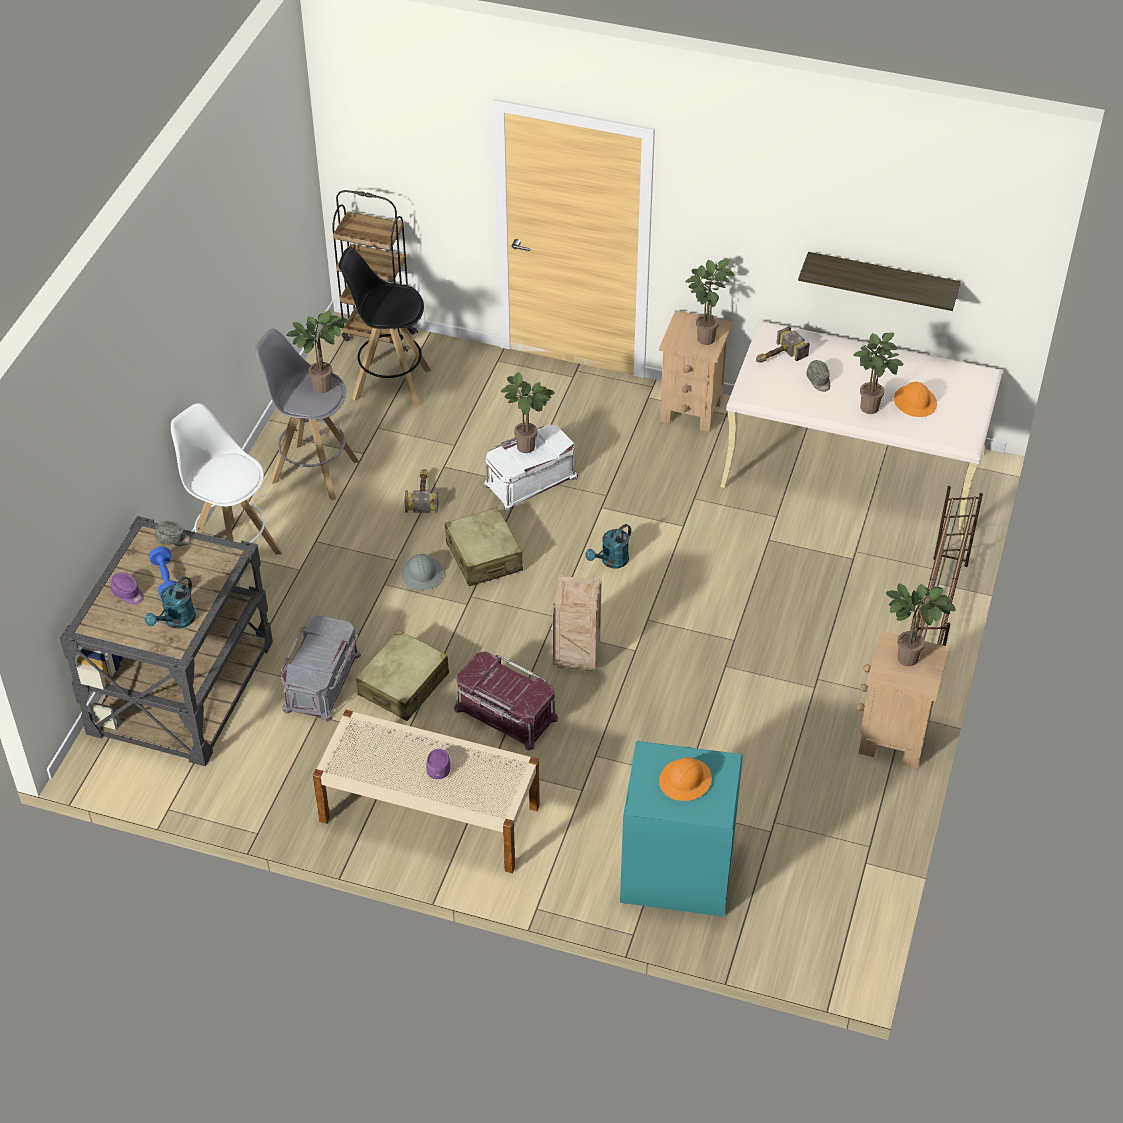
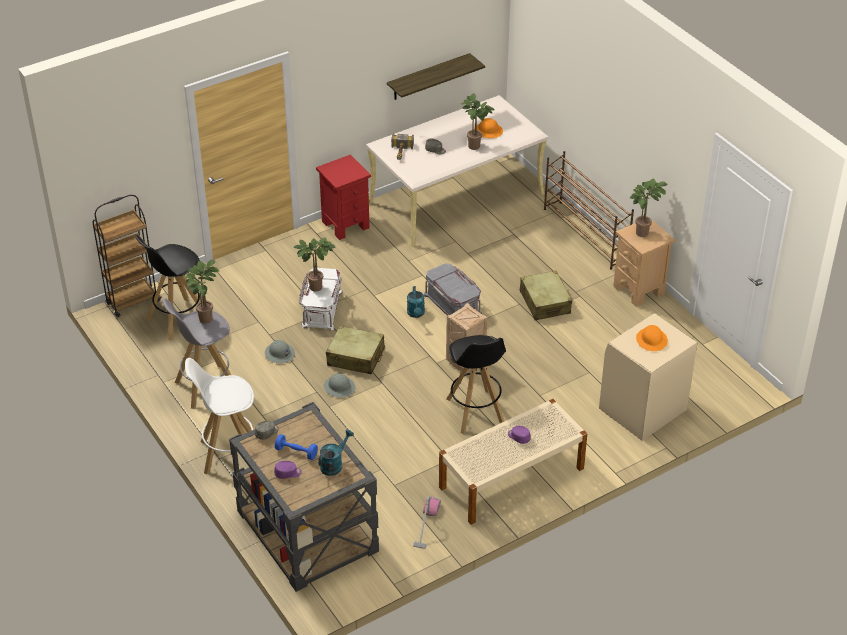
camera: 50 degrees left, 5 degrees down
(176, 621) = (334, 464): turquoise watering can -> turquoise watering can turned 120 degrees counterclockwise
(283, 782) = (426, 524): none -> vacuum cleaner
(323, 682) = (372, 469): grey storage box -> grey storage box (453, 304)
(404, 684) = (411, 438): beige suitcase -> beige suitcase (545, 302)
(423, 493) = (279, 354): hammer -> grey hard hat
(505, 714) = (475, 412): red storage box -> black stool
(677, 868) = (641, 408): turquoise washing machine -> beige washing machine
(691, 410) = (346, 225): beige nightstand -> red nightstand
(705, 336) = (349, 169): potted plant -> none

